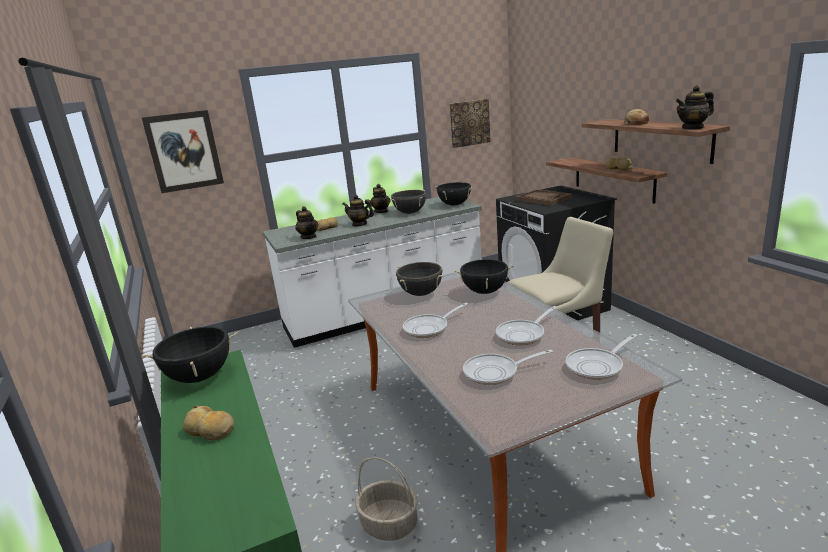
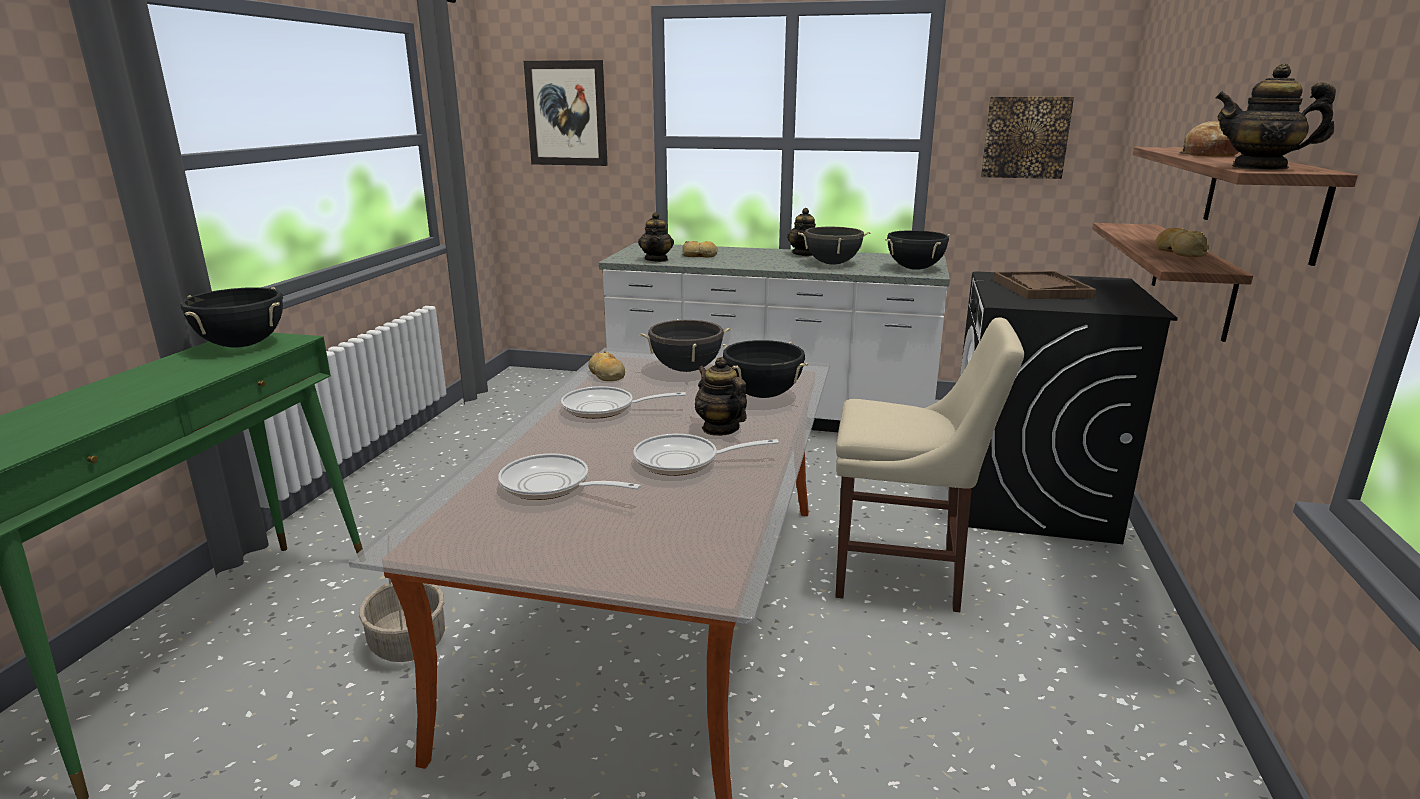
camera: 35 degrees right, 0 degrees up
(210, 430) = (135, 387): bread -> bread (606, 375)
(359, 224) = (742, 261): teapot -> teapot (720, 429)
(597, 366) = (676, 541): frying pan -> none

